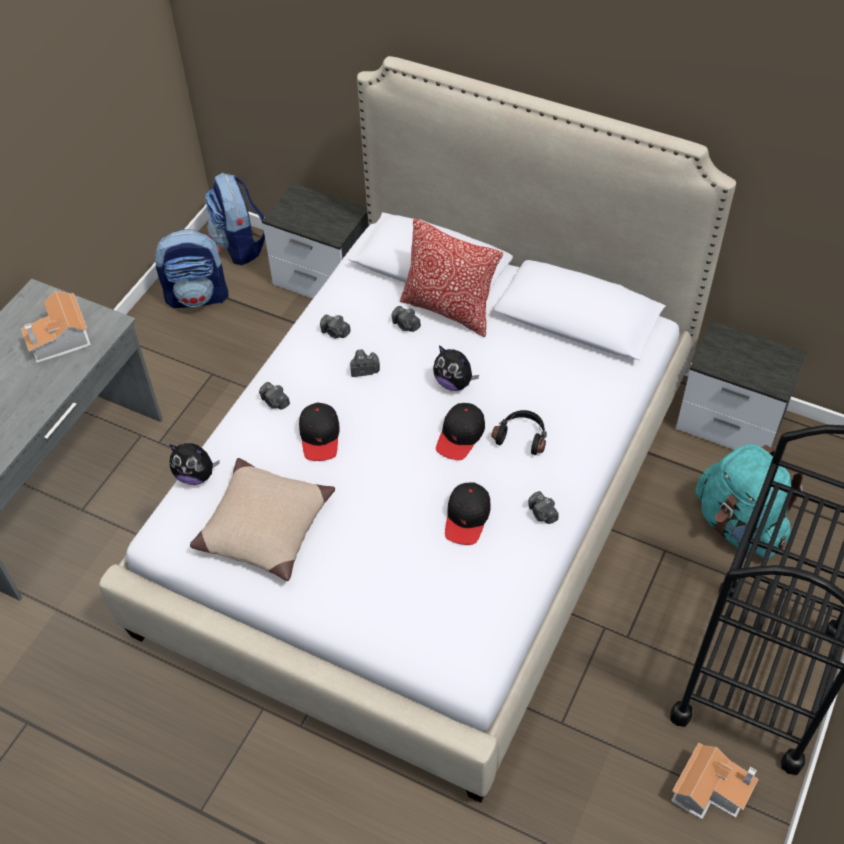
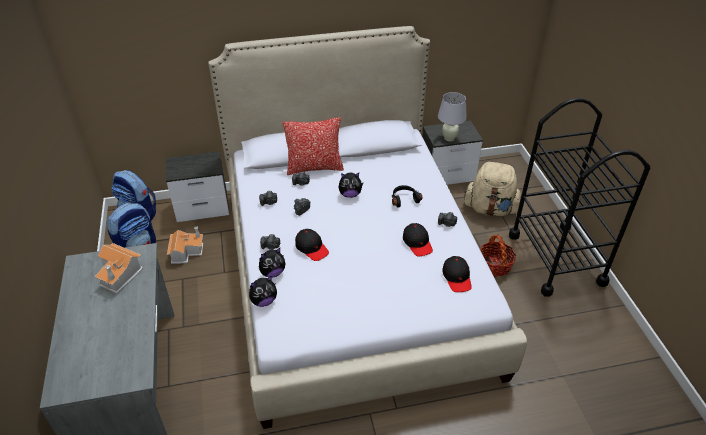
camera: 40 degrees left, 10 degrees down
(242, 442) = (272, 272): none -> plush toy
(264, 526) = (326, 302): beige pillow -> none
(460, 436) = (377, 213): black cap -> black cap (457, 277)
(644, 621) = (494, 265): none -> basket
(710, 789) = (585, 311): toy house -> toy house (186, 251)
(731, 366) = (449, 138): none -> white table lamp
(739, 525) = (490, 209): turquoise backpack -> beige backpack

